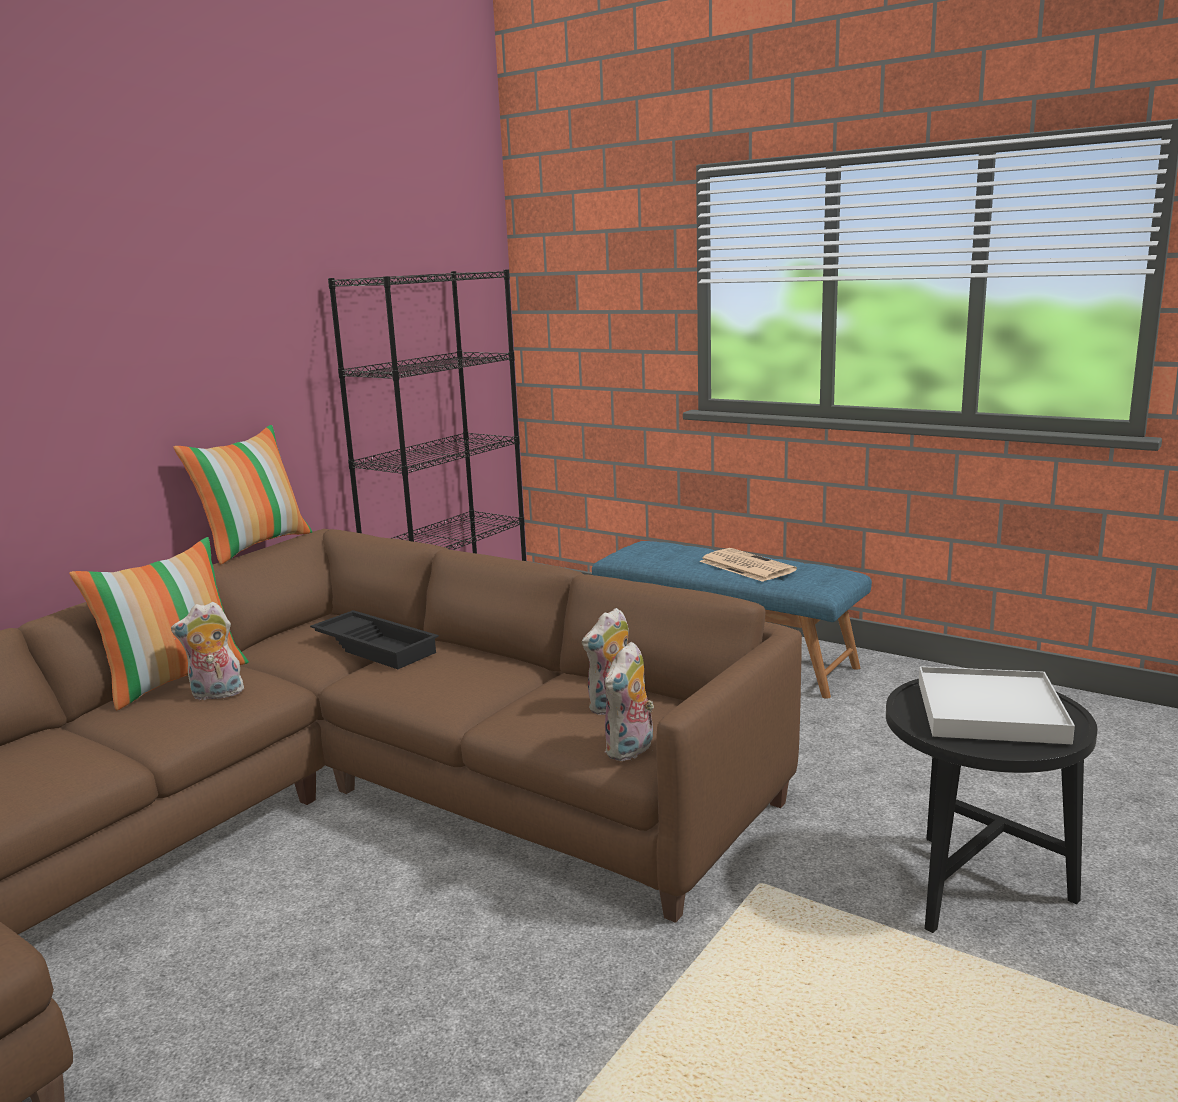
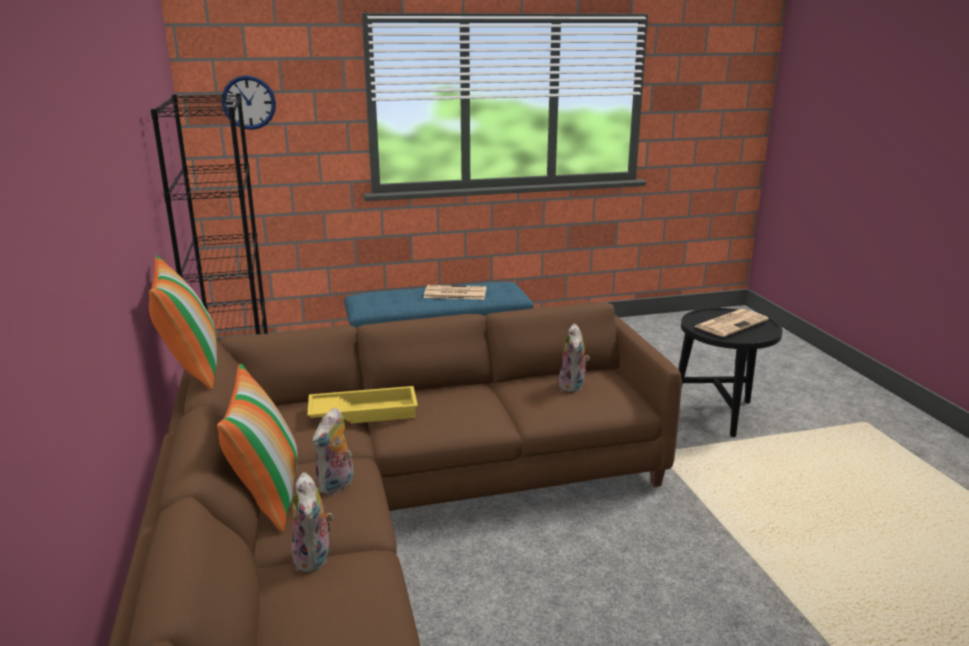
camera: 50 degrees left, 5 degrees up
(377, 647) = (364, 412): black tray -> yellow tray
(572, 285) = (249, 102): none -> wall clock
(631, 751) = (626, 401): plush toy -> plush toy (315, 559)
(990, 711) = (731, 323): white tray -> newspaper

